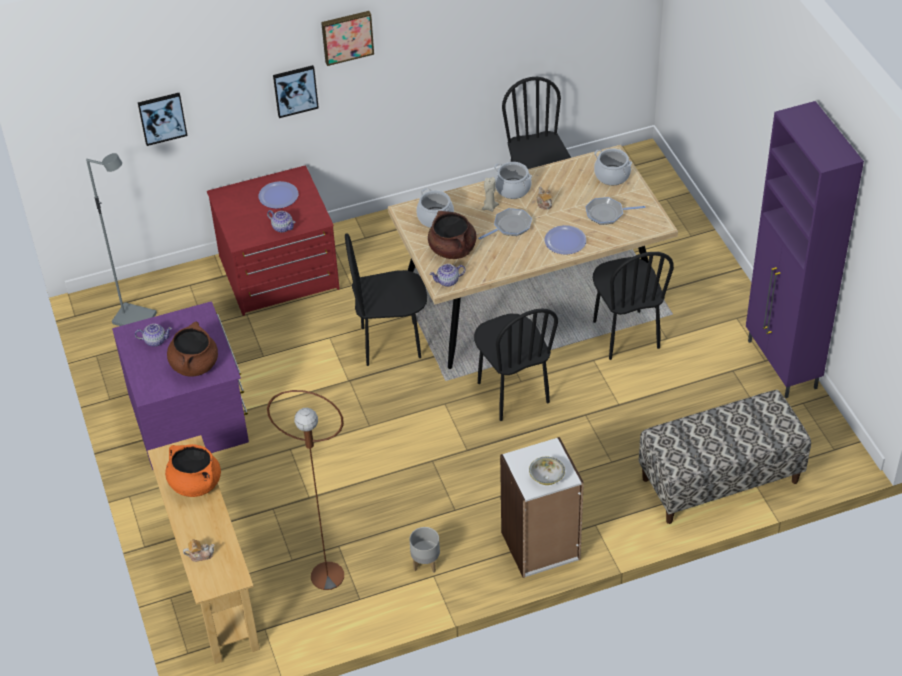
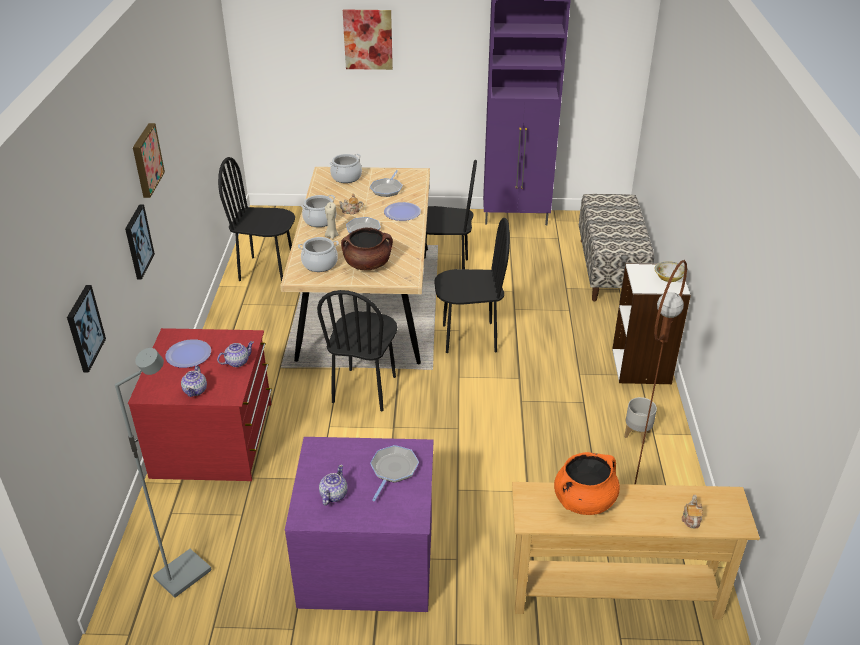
camera: 70 degrees left, 10 degrees down
(194, 365) = (393, 470): brown cooking pot -> frying pan
(448, 281) = (405, 276): teapot -> teapot (195, 390)
(738, 62) = (368, 39): none -> picture

